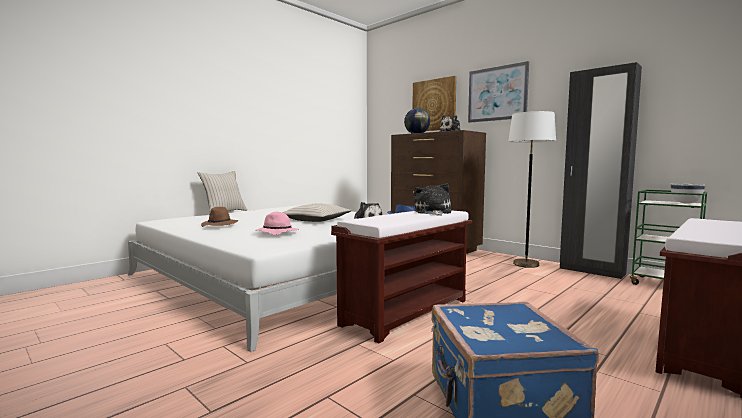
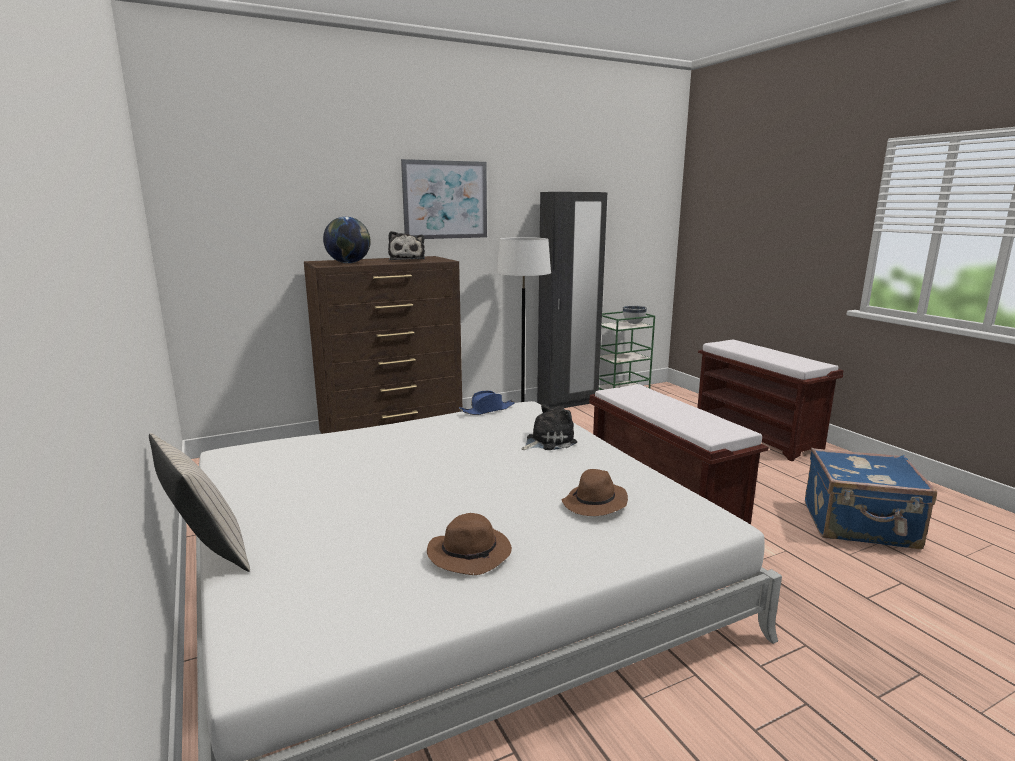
camera: 70 degrees left, 10 degrees up
(276, 233) = (595, 504): pink hat -> brown hat
(316, 220) = (471, 465): beige pillow -> none
(432, 212) = (642, 396): plush toy -> none
(434, 105) = (335, 205): picture -> none

